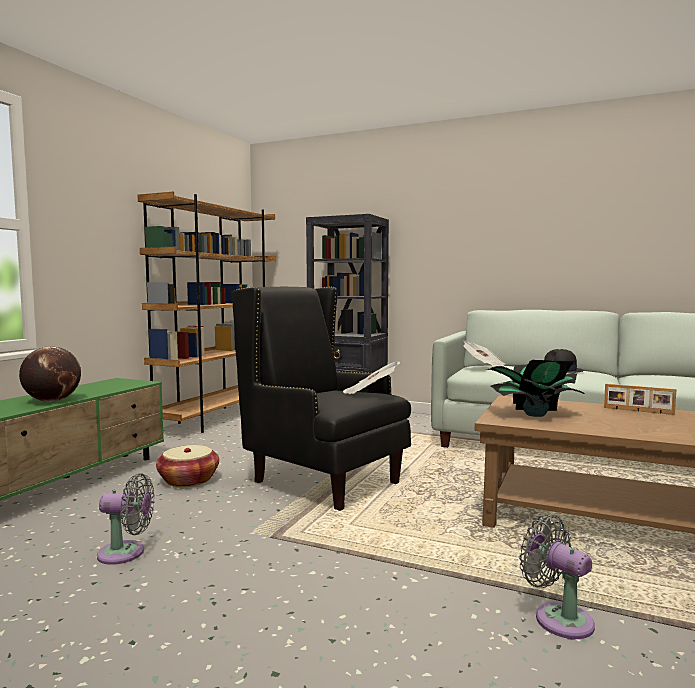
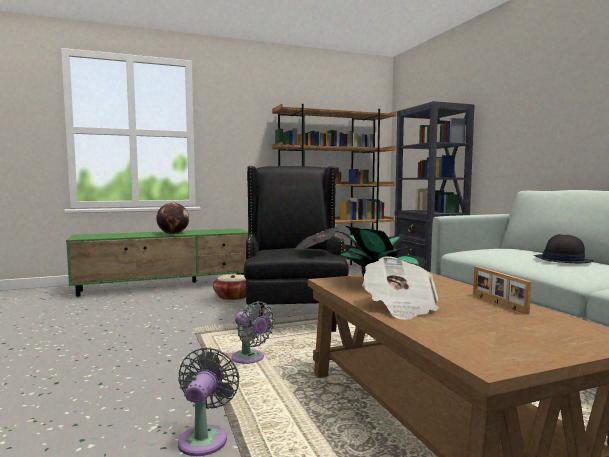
camera: 45 degrees right, 0 degrees up
(126, 553) = (135, 318): grey fan -> grey fan (250, 359)
(484, 367) = (490, 248): newspaper -> newspaper (399, 307)

